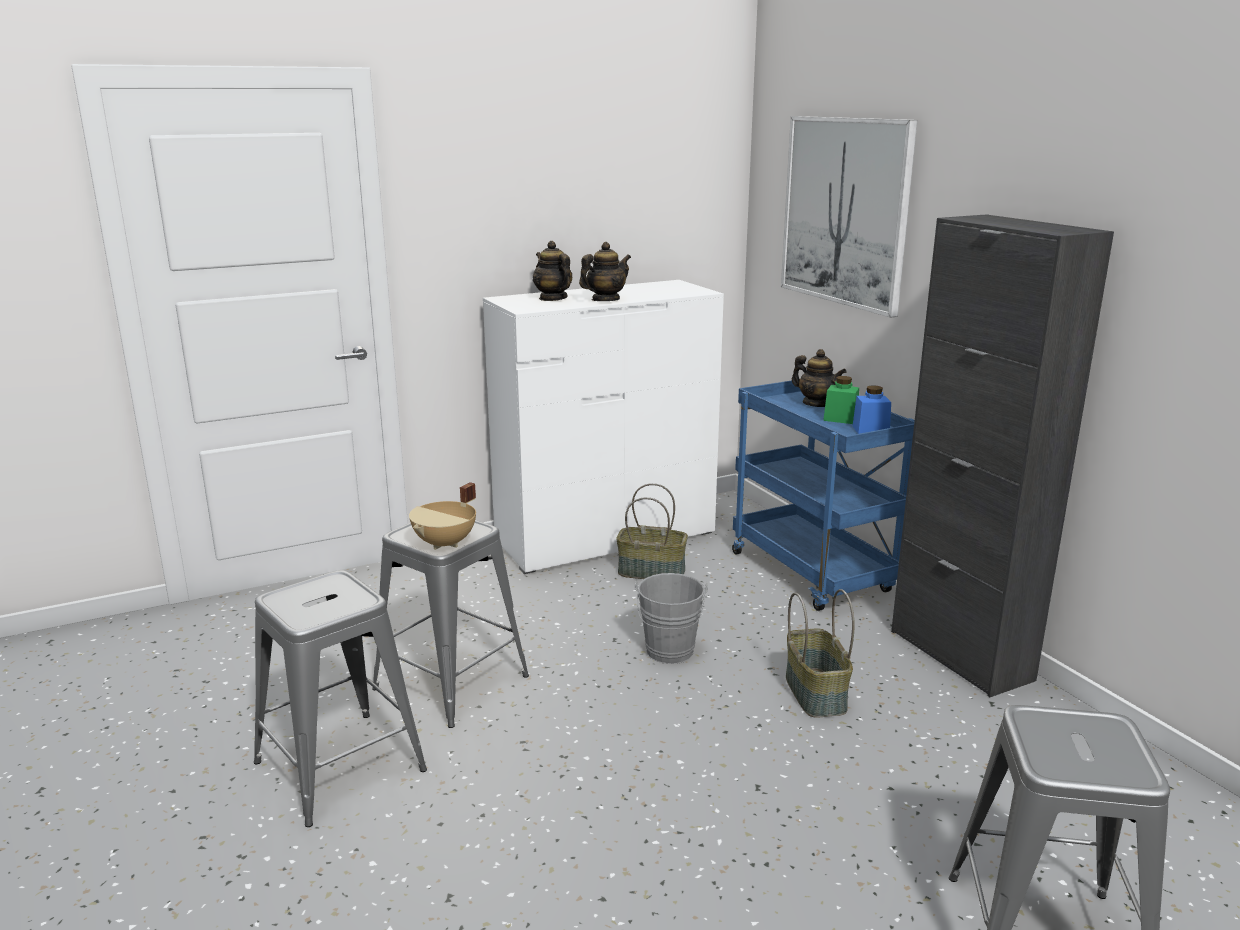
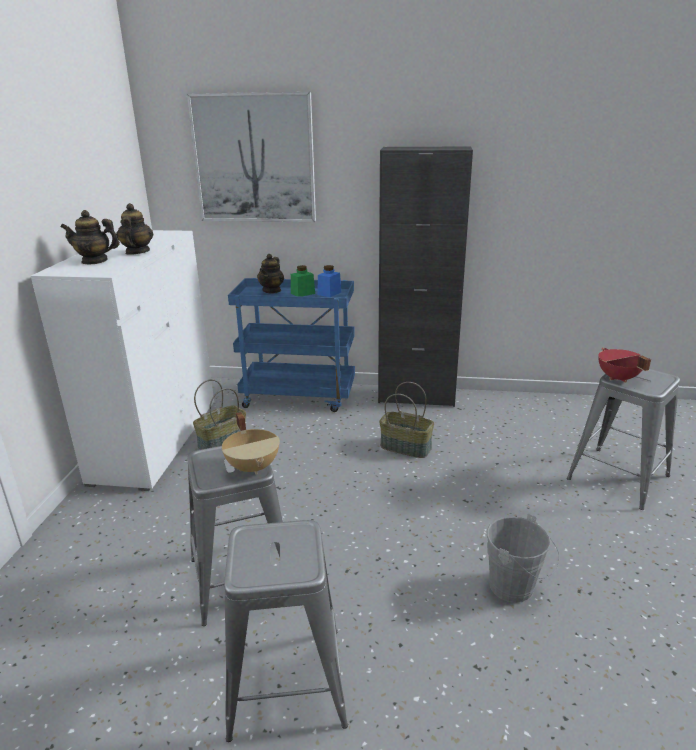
camera: 55 degrees left, 5 degrees up
(669, 654) = (318, 475): grey bucket -> grey bucket (516, 589)
(816, 404) = (272, 290): teapot -> teapot turned 120 degrees clockwise
(1036, 721) = (617, 378): none -> red cooking pot

